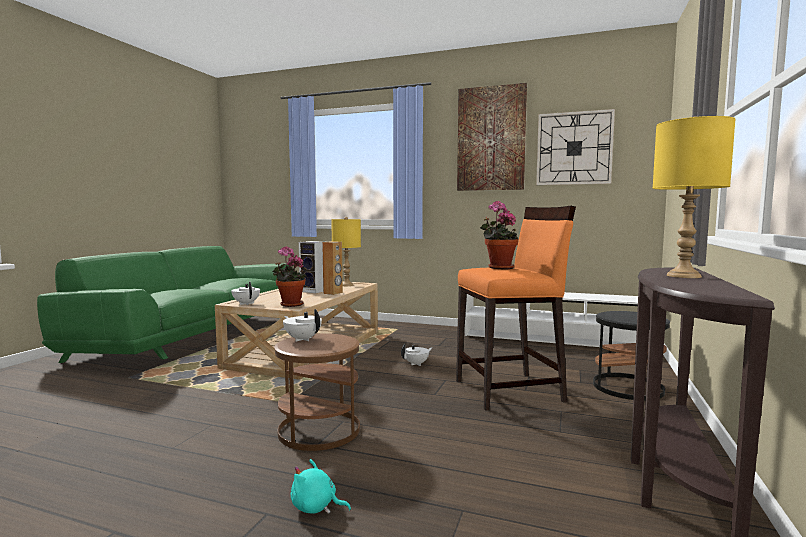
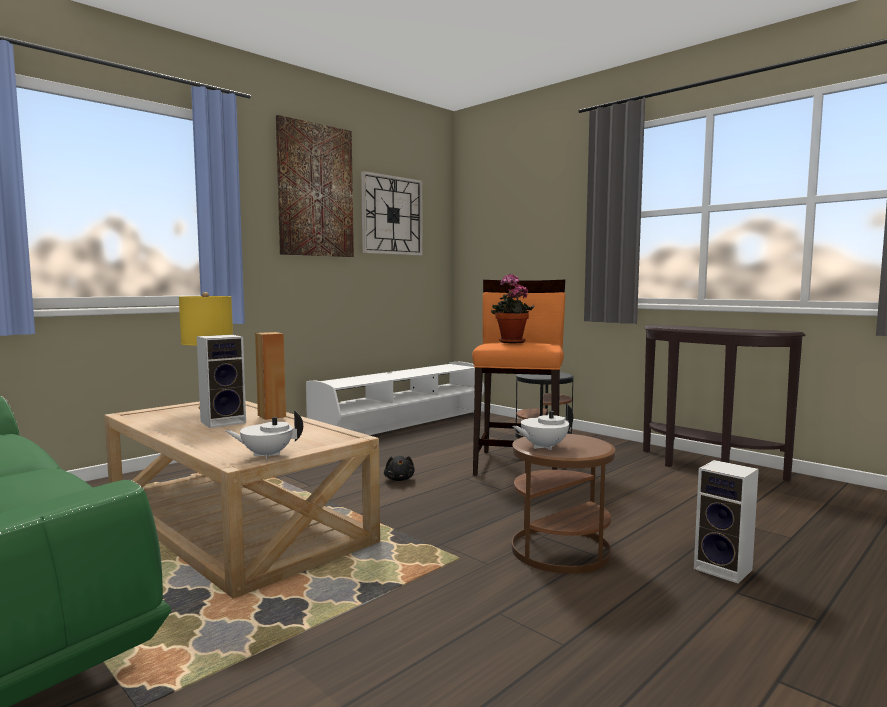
camera: 65 degrees left, 0 degrees up
(289, 305) = (328, 437): potted plant -> none
(316, 507) = (725, 569): turquoise plush toy -> speaker
(416, 364) = (399, 479): white teapot -> black plush toy
(683, 276) = (700, 328): yellow table lamp -> none

